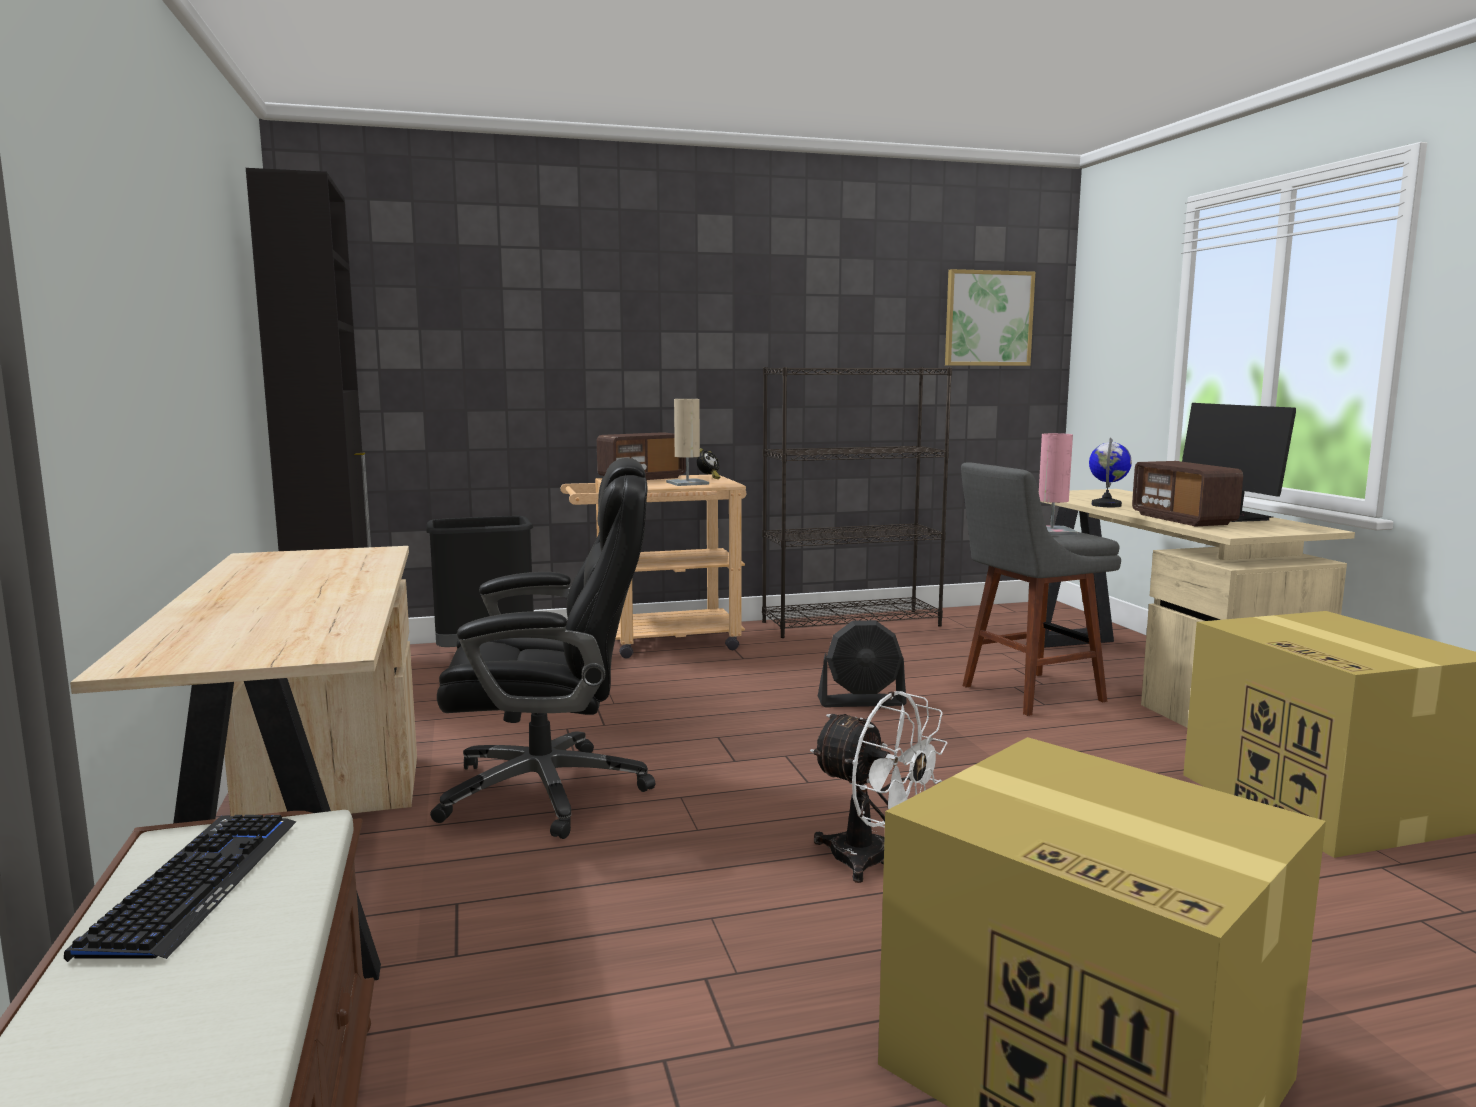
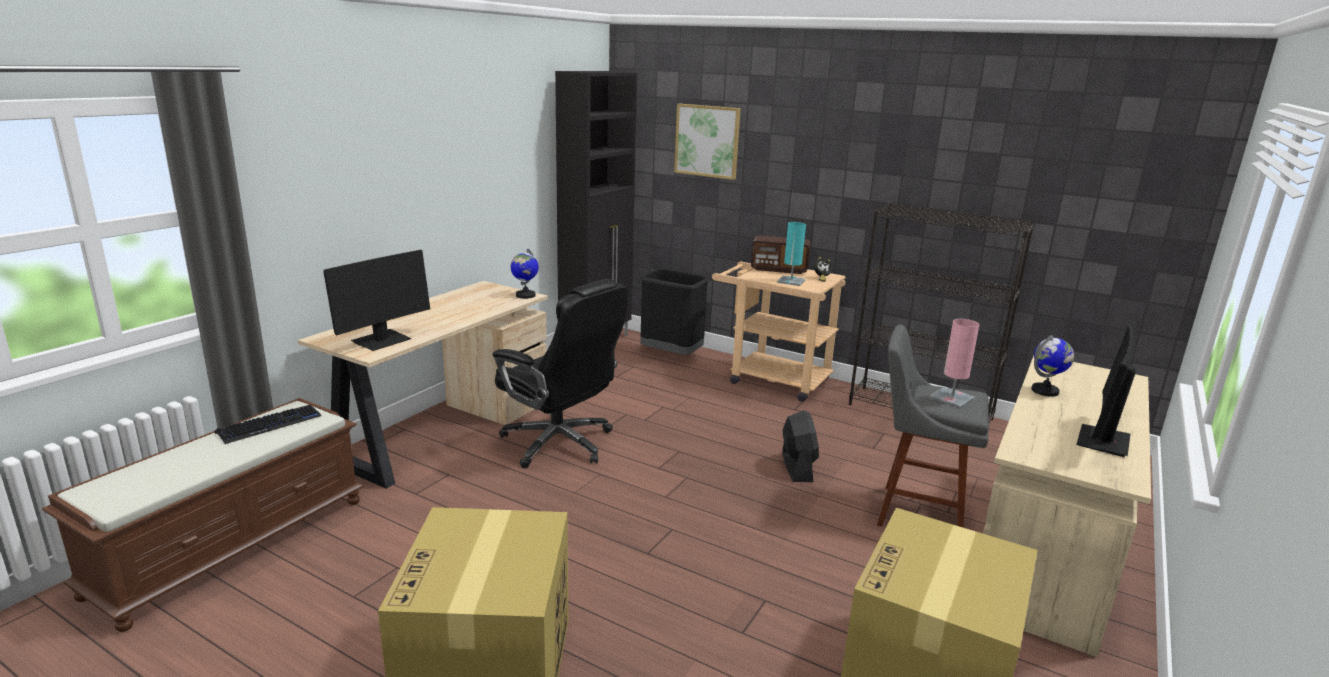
camera: 45 degrees right, 10 degrees up
(296, 636) = (382, 341): none -> monitor
(373, 551) = (525, 295): none -> globe
(687, 483) = (791, 281): beige table lamp -> turquoise table lamp
(862, 701) = (797, 467): black fan -> black fan turned 135 degrees counterclockwise
(873, 861) = (606, 549): white fan -> none
(988, 318) = (1120, 185): picture -> picture (707, 141)
(1183, 519) = (1043, 427): radio -> none

